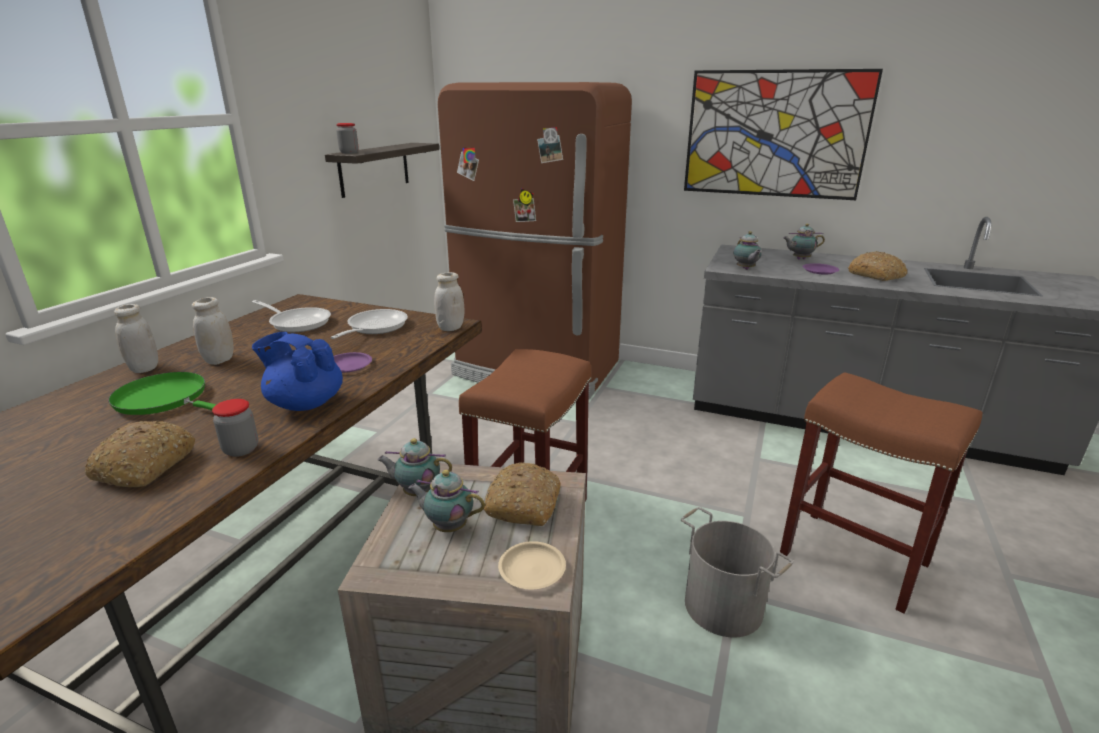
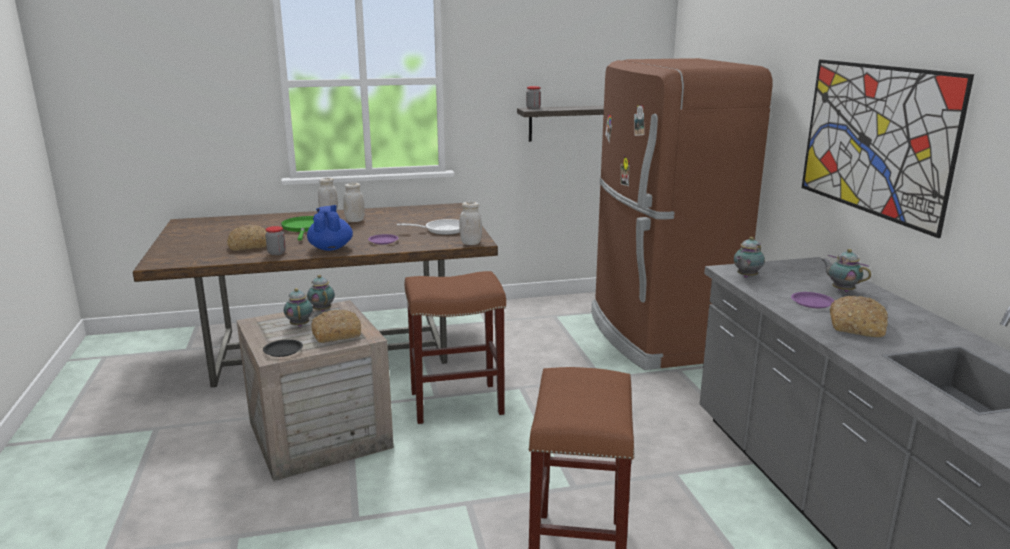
camera: 55 degrees right, 5 degrees down
(297, 322) = (422, 216): frying pan -> none
(531, 569) = (283, 351): beige plate -> black plate
(722, 607) = (446, 501): grey bucket -> none

